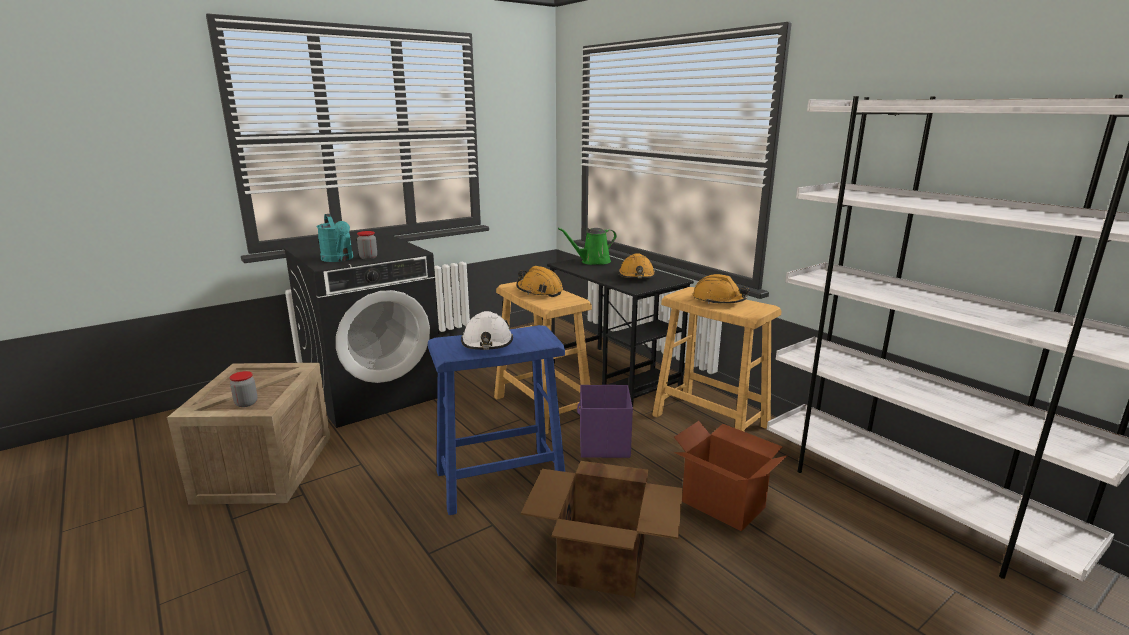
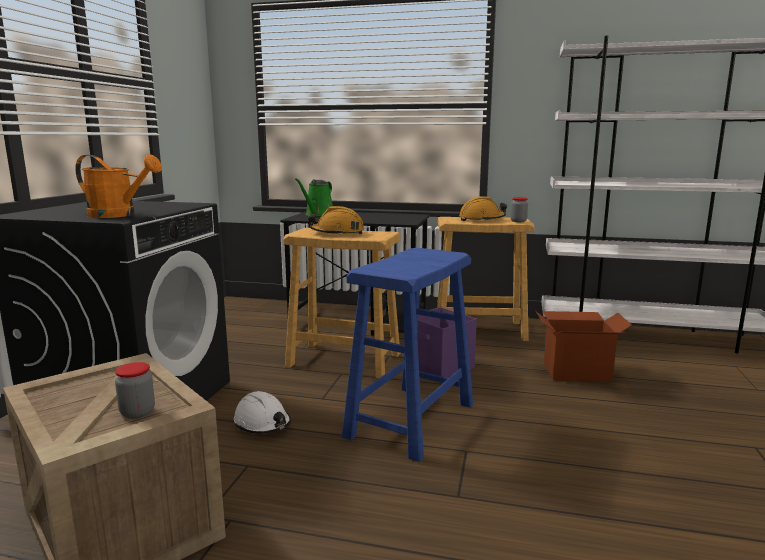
camera: 40 degrees left, 5 degrees down
(339, 259) = (119, 215): turquoise watering can -> orange watering can
(368, 257) = (153, 211): jar -> jar (518, 221)
(487, 344) = (412, 263): white hard hat -> white hard hat (262, 424)
(603, 563) = (582, 435): cardboard box -> none
(636, 277) = (384, 217): orange hard hat -> none

